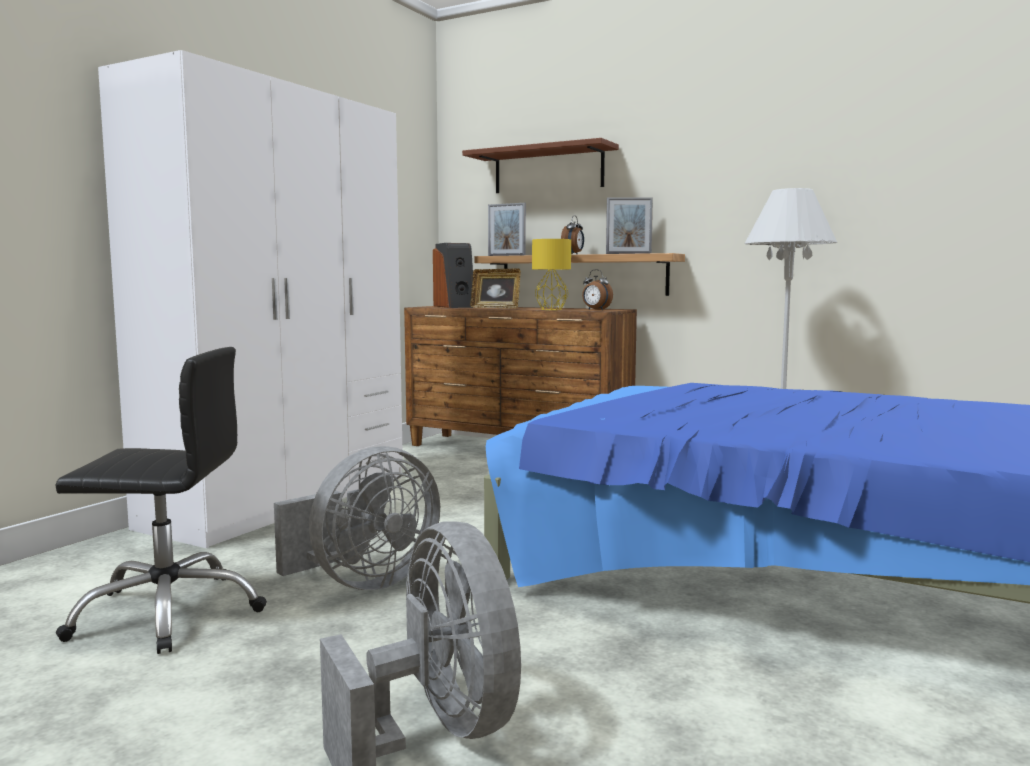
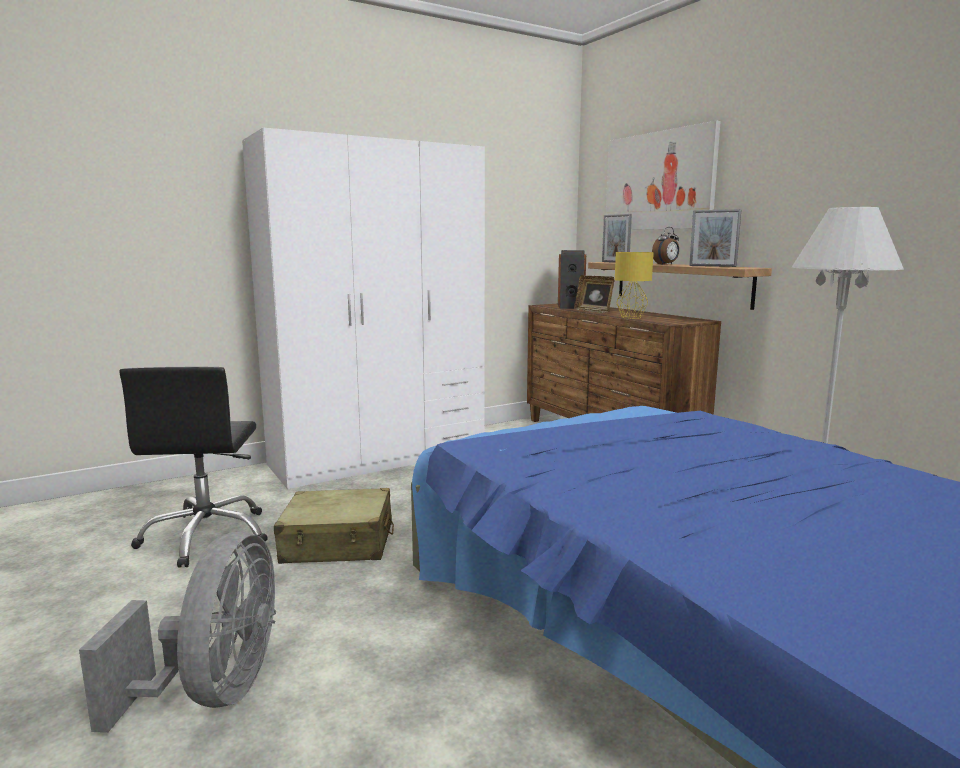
camera: 30 degrees right, 5 degrees up
(168, 612) = (207, 536): black office chair -> black office chair turned 60 degrees clockwise
(364, 582) = (338, 543): grey fan -> beige suitcase
(548, 170) = (658, 181): brown shelf -> picture
(596, 310) = (670, 321): alarm clock -> none

